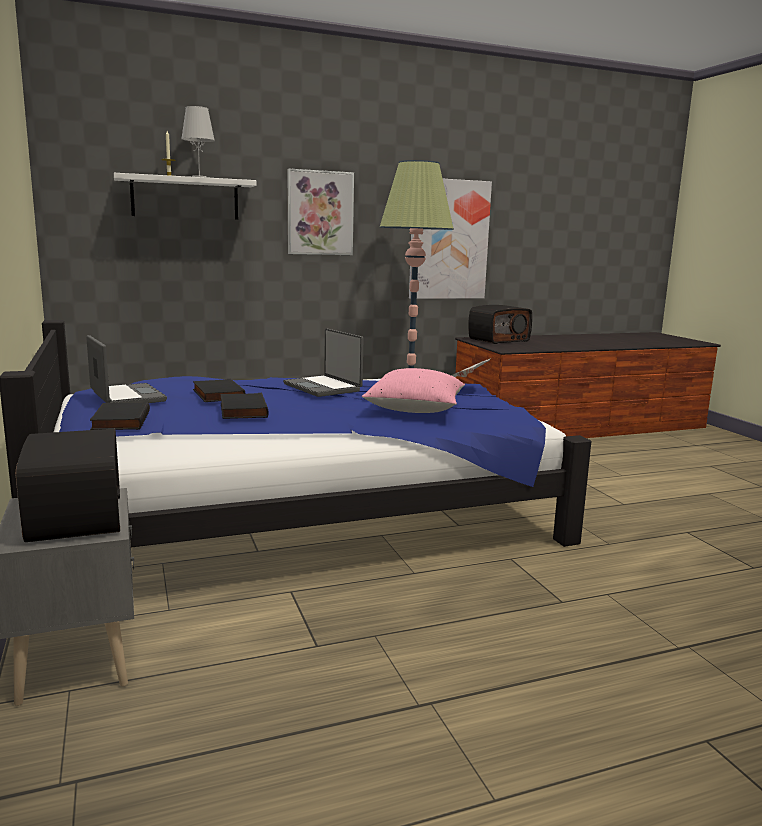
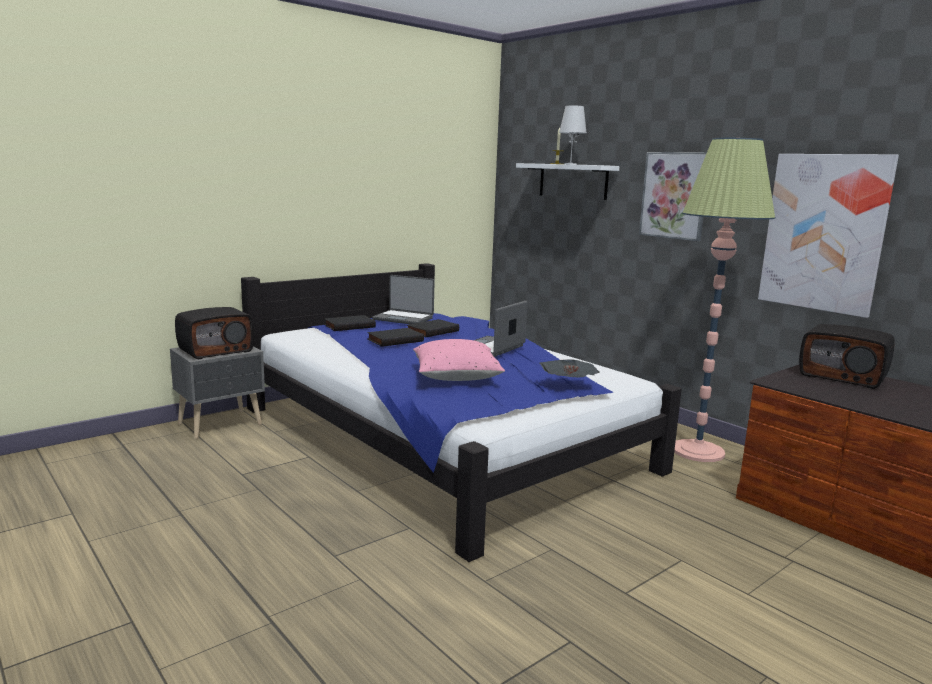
camera: 70 degrees right, 0 degrees up
(126, 397) = (403, 318): laptop -> laptop turned 75 degrees clockwise

